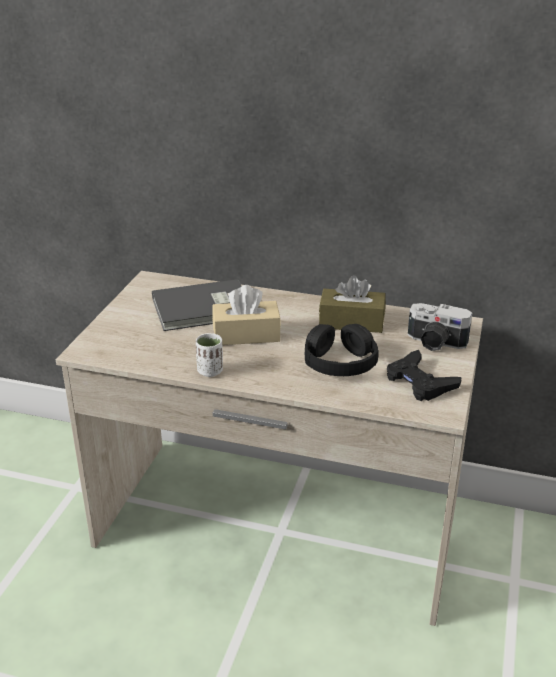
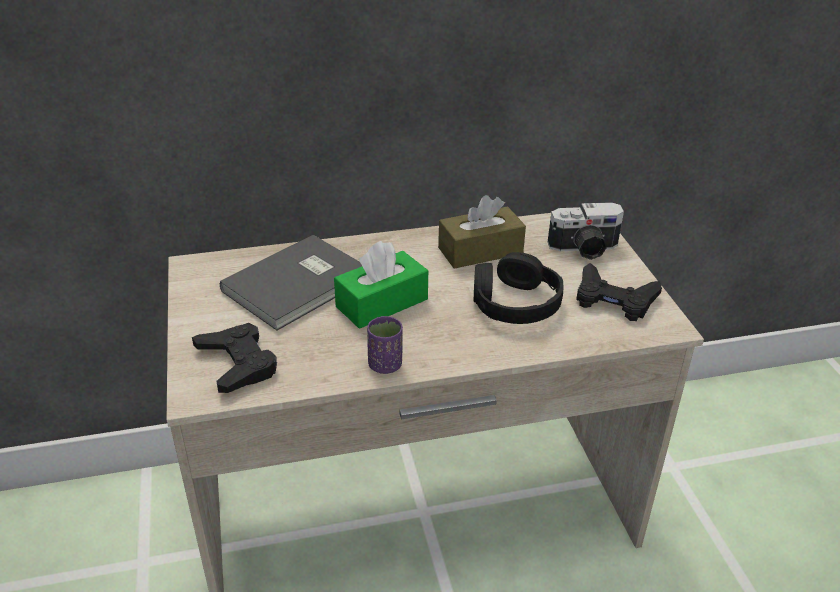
camera: 30 degrees left, 5 degrees up
(122, 342) = (237, 363): none -> black game controller
(210, 371) = (385, 365): white cup -> purple cup
(246, 335) = (382, 303): beige tissue box -> green tissue box

